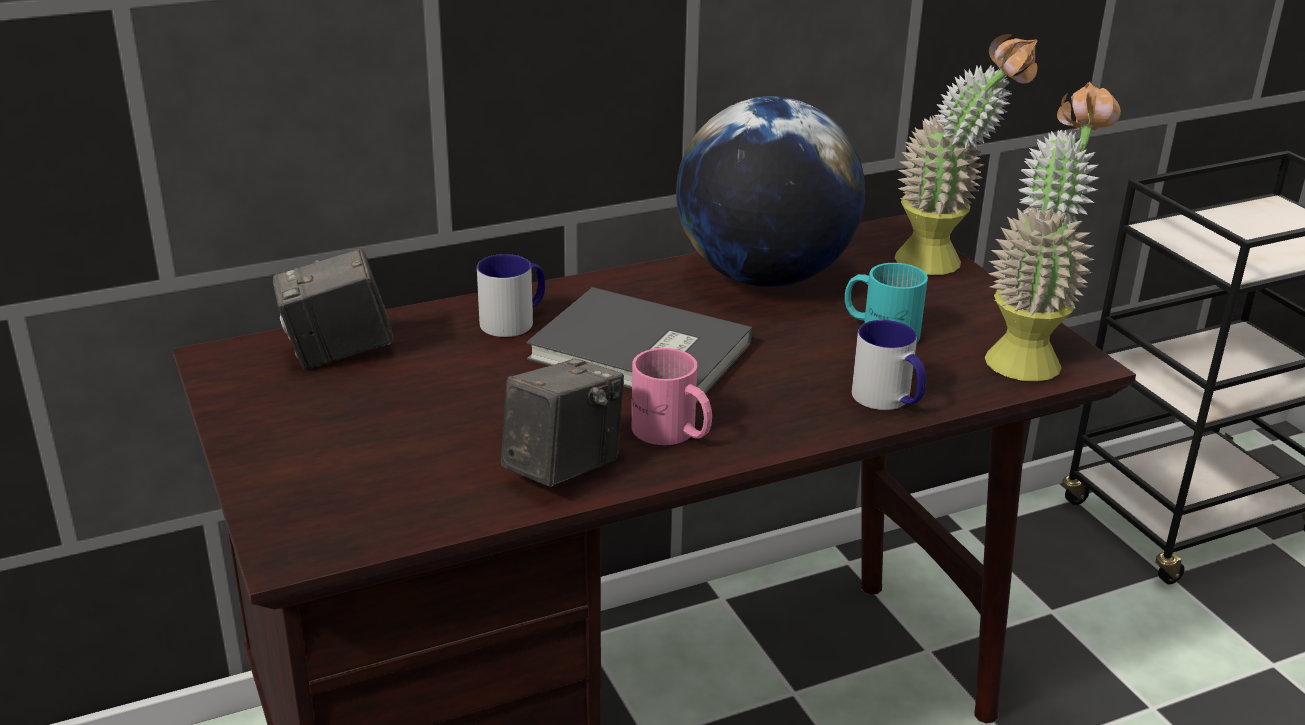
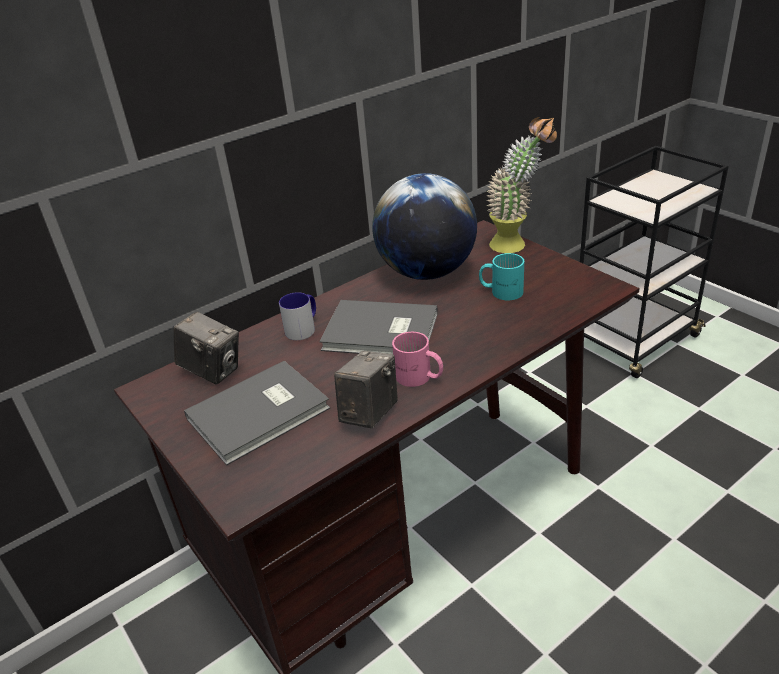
camera: 10 degrees left, 5 degrees up
(338, 353) = (212, 371): camera -> camera turned 120 degrees counterclockwise
(386, 433) = (261, 414): none -> grey book
(889, 400) = (523, 331): mug -> none
(1029, 354) = (582, 288): potted plant -> none

